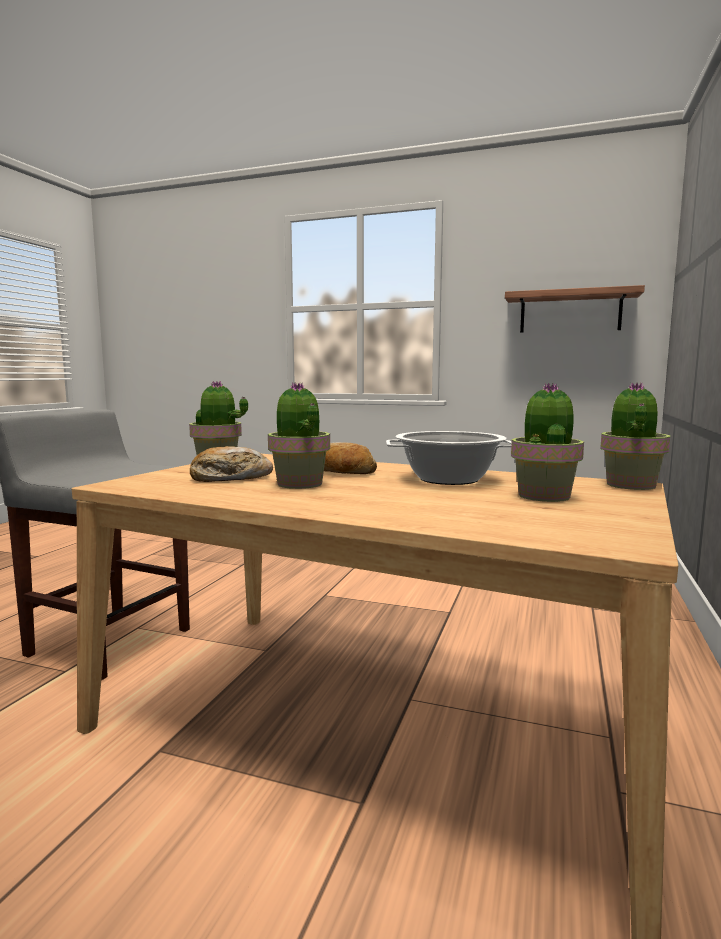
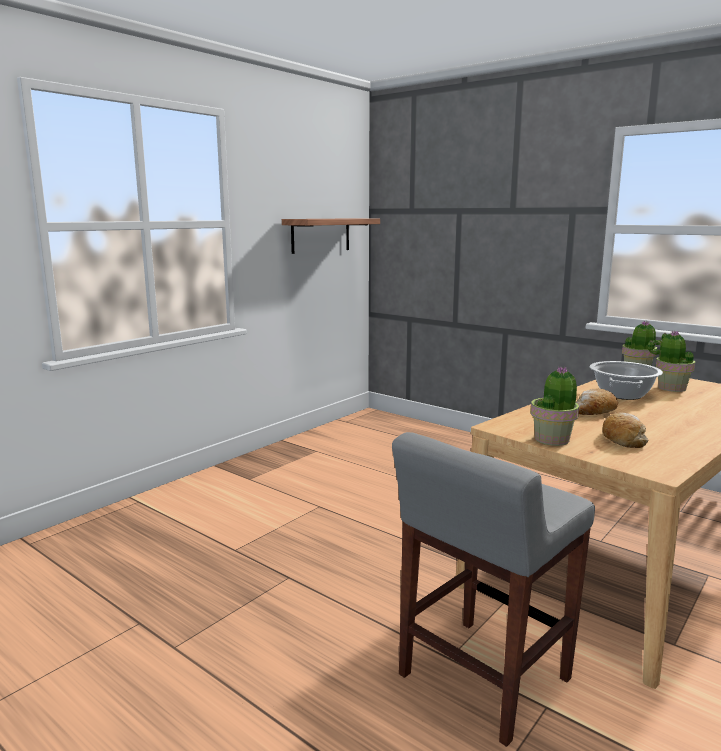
camera: 70 degrees left, 5 degrees up
(299, 484) = (647, 424): potted plant -> none

